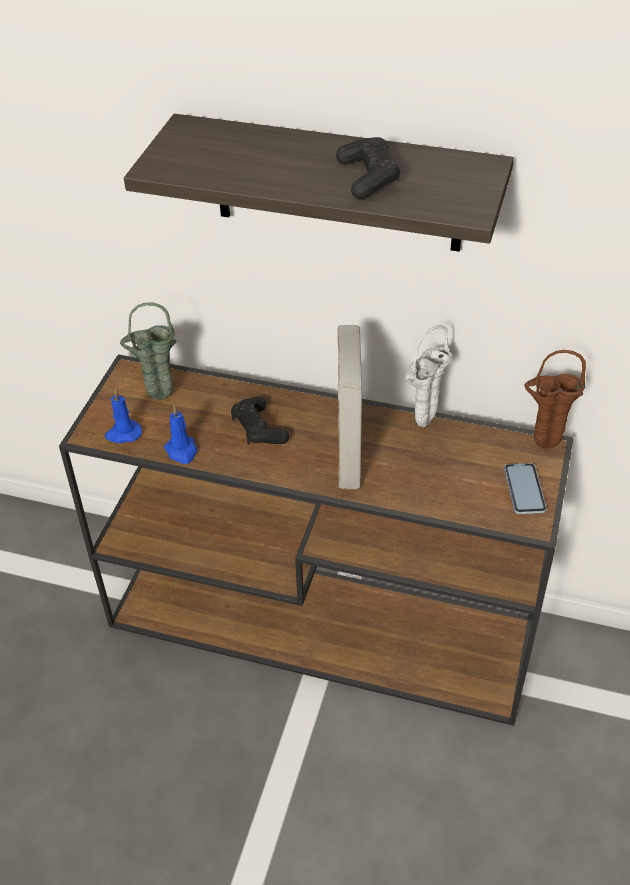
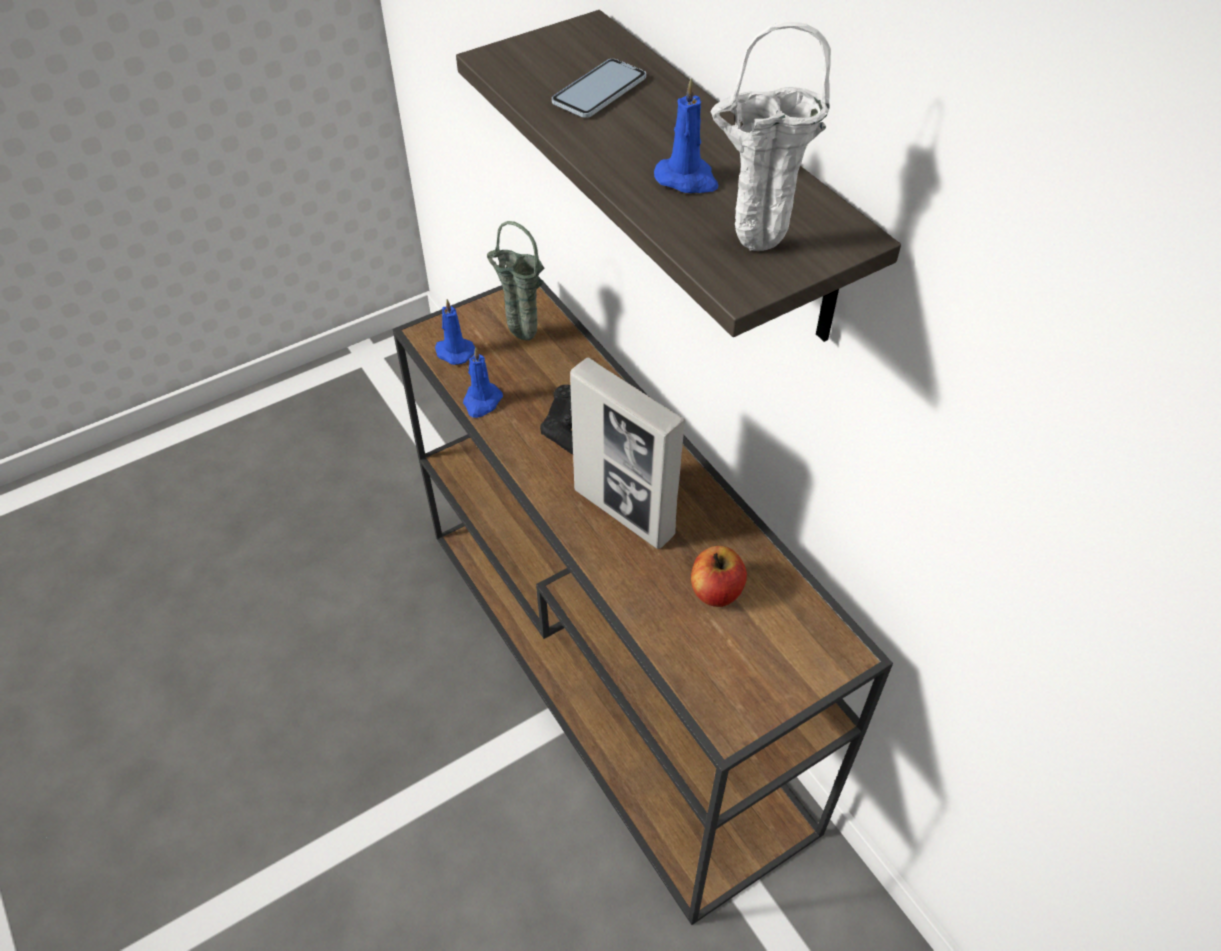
camera: 40 degrees right, 5 degrees up
(348, 456) = (624, 512): picture frame -> picture frame turned 90 degrees clockwise
(368, 178) = (687, 179): black game controller -> blue candle
(423, 425) = (736, 532): white vase -> white vase (752, 248)
(448, 462) = (716, 591): none -> apple
(524, 489) = (763, 681): phone -> phone (599, 91)
(543, 447) = (841, 648): brown vase -> none

